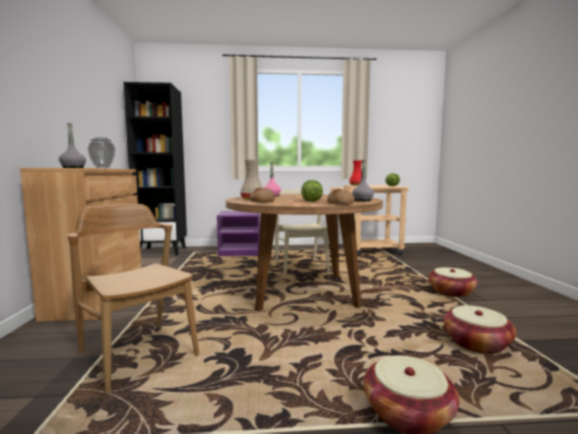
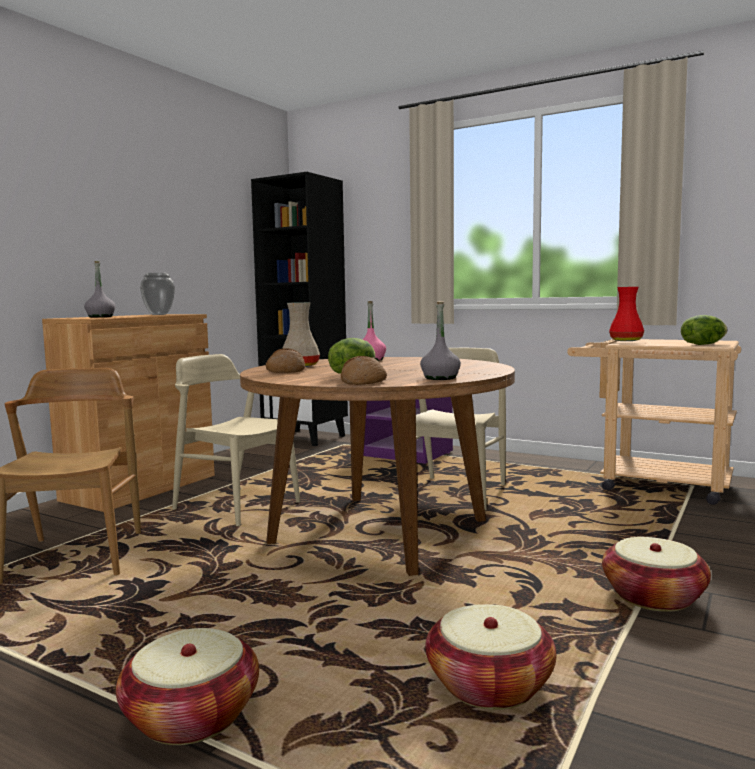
camera: 35 degrees right, 0 degrees up
(195, 295) = (236, 506): none -> beige chair

